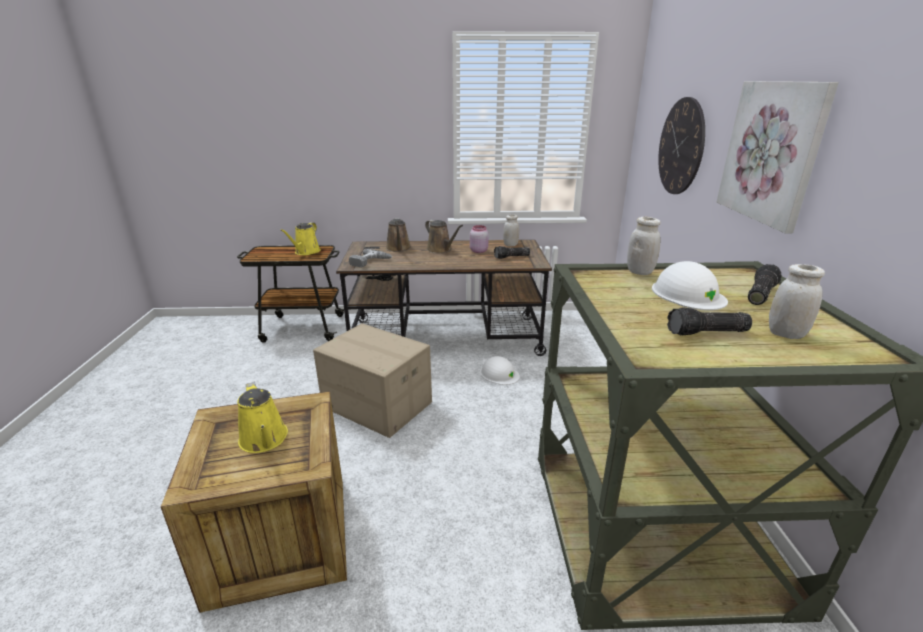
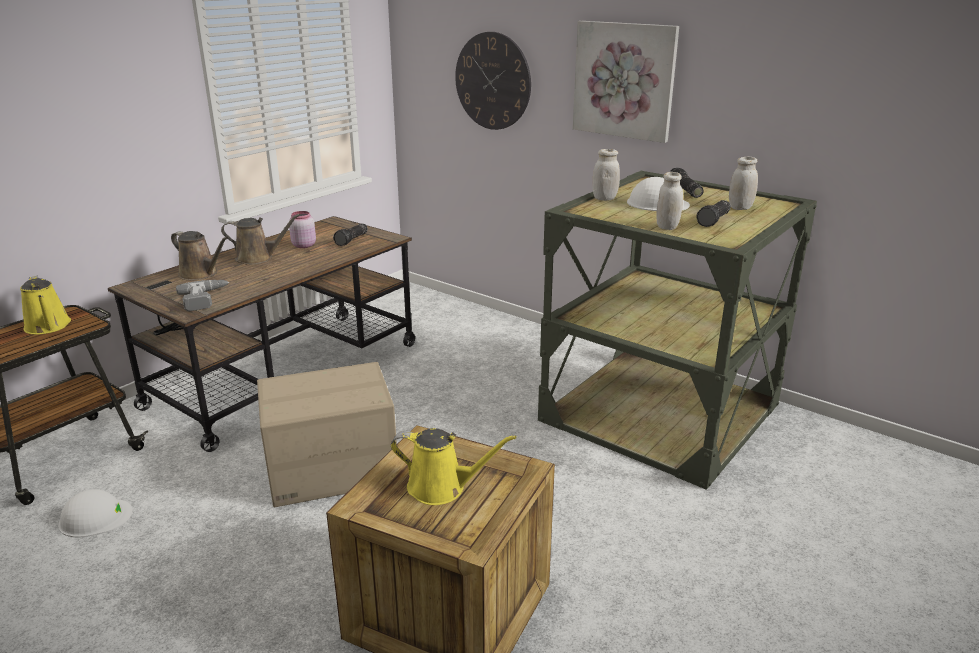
camera: 50 degrees left, 0 degrees up
(499, 374) = (401, 379): white hard hat -> white hard hat (95, 517)
(510, 245) = (322, 229): white jar -> white jar (667, 227)

